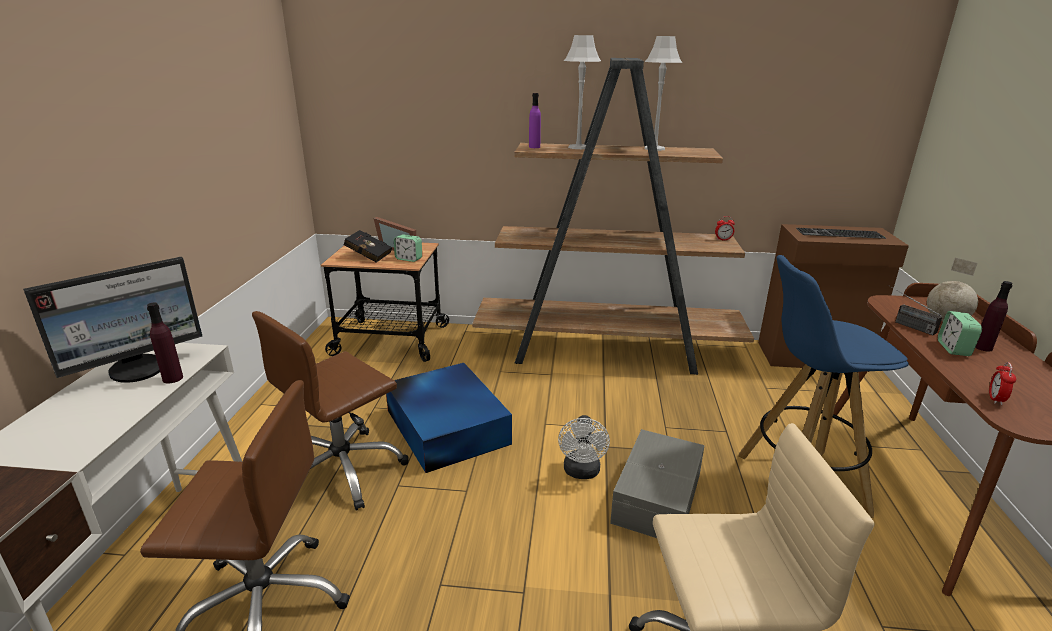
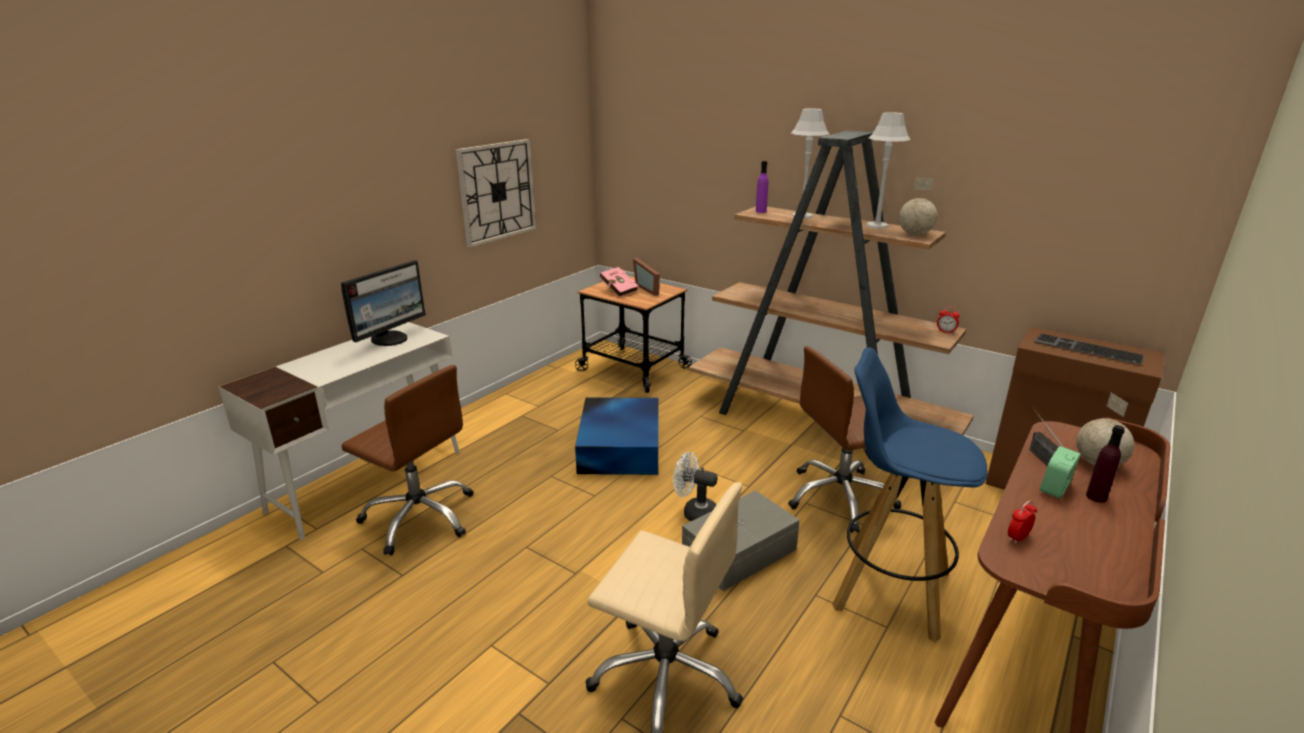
camera: 30 degrees right, 0 degrees up
(138, 369) = (390, 339): monitor -> monitor turned 45 degrees counterclockwise
(173, 378) = (402, 349): purple bottle -> none
(212, 151) = (497, 191): none -> wall clock
(343, 471) = (523, 454): brown office chair -> brown office chair (840, 498)
(367, 256) = (618, 290): black book -> pink book
(409, 259) = (647, 298): alarm clock -> none
(581, 472) = (694, 513): white fan -> white fan turned 75 degrees clockwise
(697, 152) = (915, 234): none -> globe

